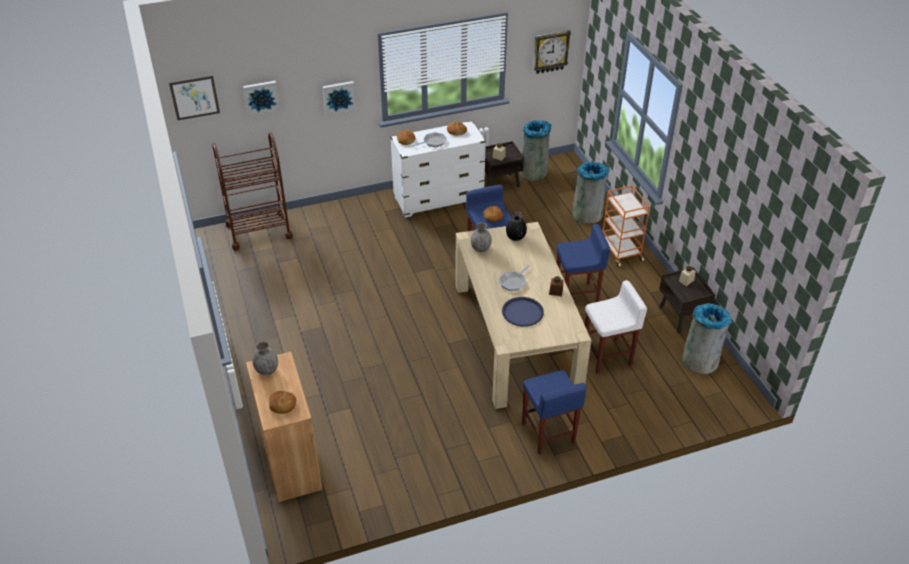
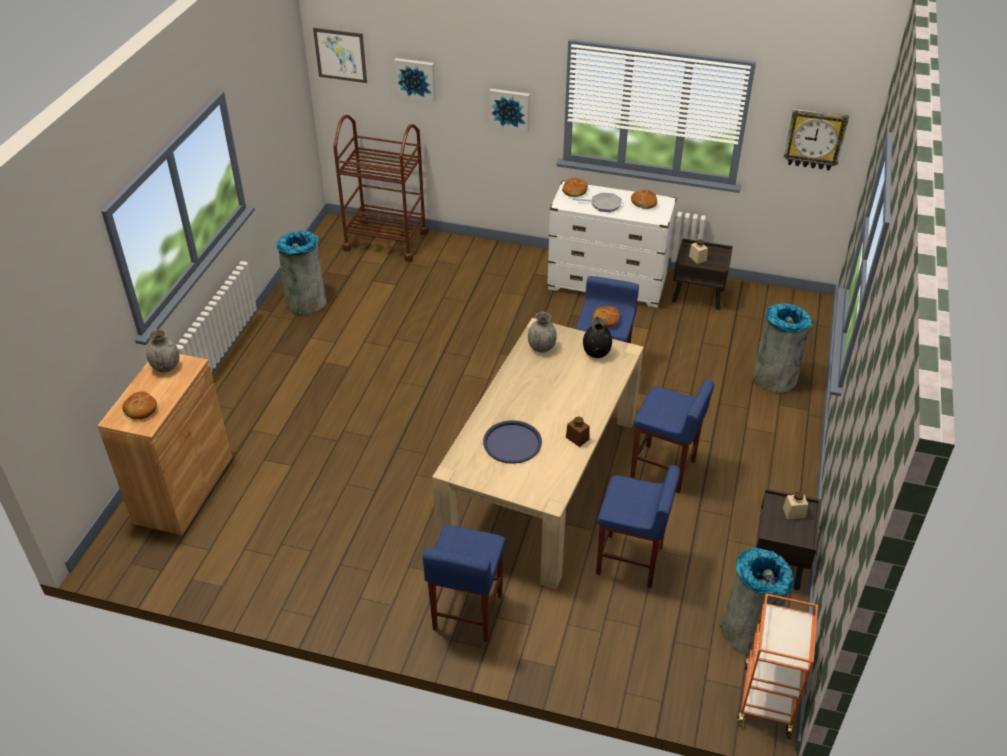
camera: 35 degrees right, 0 degrees up
(513, 282) = (538, 403): frying pan -> none
(534, 172) = (754, 300): grey trash can -> grey trash can (307, 303)
(607, 356) = (630, 561): white stool -> blue stool
(620, 251) = (775, 442): orange cart -> orange cart (767, 698)

